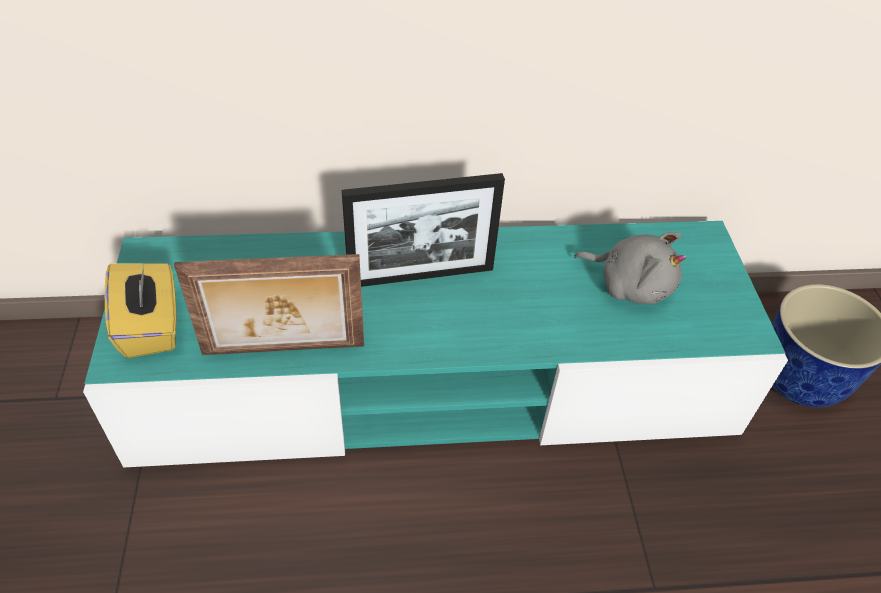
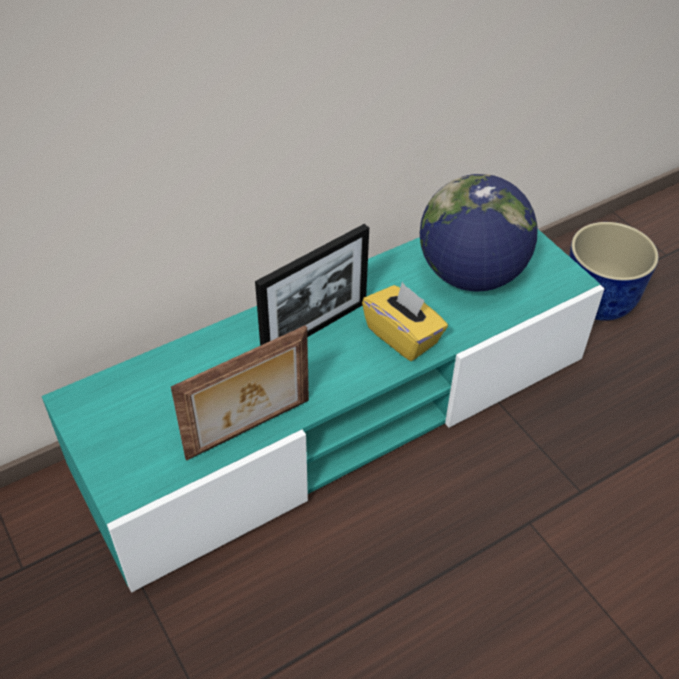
camera: 25 degrees left, 0 degrees up
(151, 326) = (126, 456): yellow tissue box -> yellow tissue box (403, 336)
(630, 284) = (471, 275): grey plush toy -> globe

